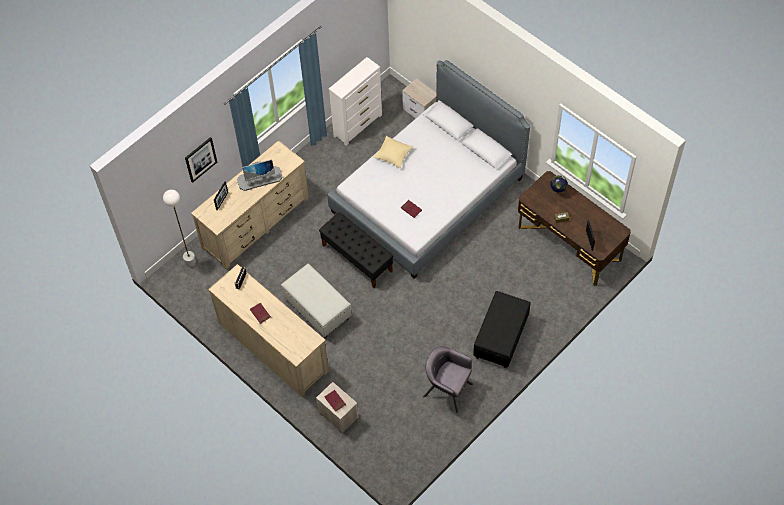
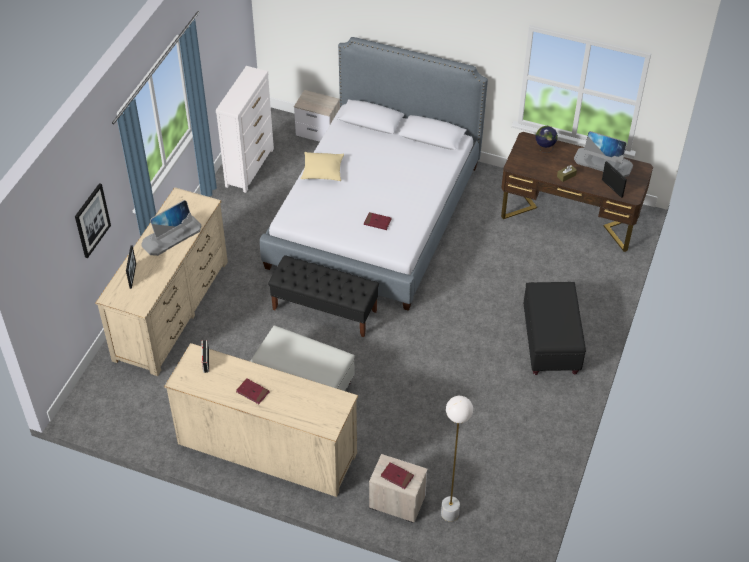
camera: 25 degrees left, 10 degrees down
(190, 262) = (103, 383): white floor lamp -> white floor lamp (449, 513)
(447, 389) = (520, 422): grey armchair -> none
(595, 217) = (603, 163): none -> monitor

